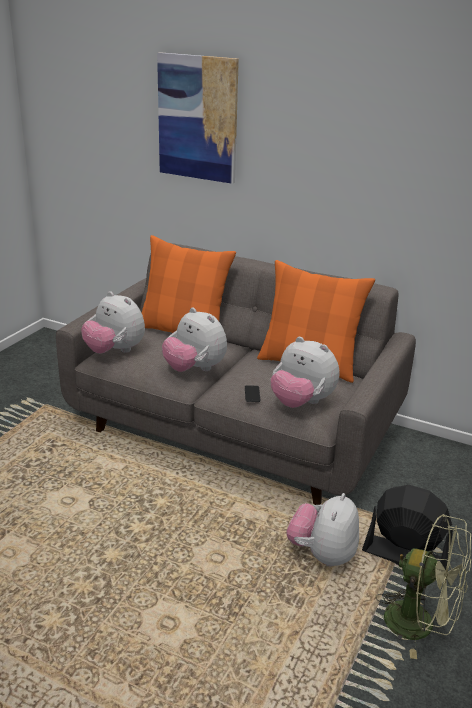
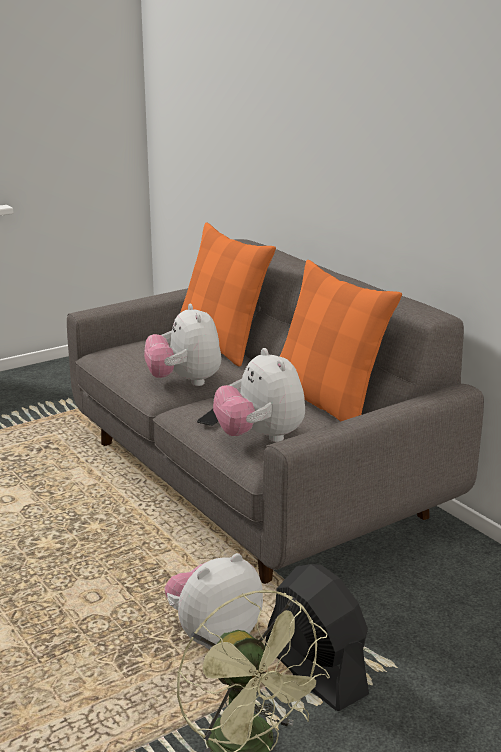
camera: 30 degrees right, 5 degrees down
(115, 351) = (122, 349): plush toy -> none
(198, 118) = (278, 84): picture -> none

